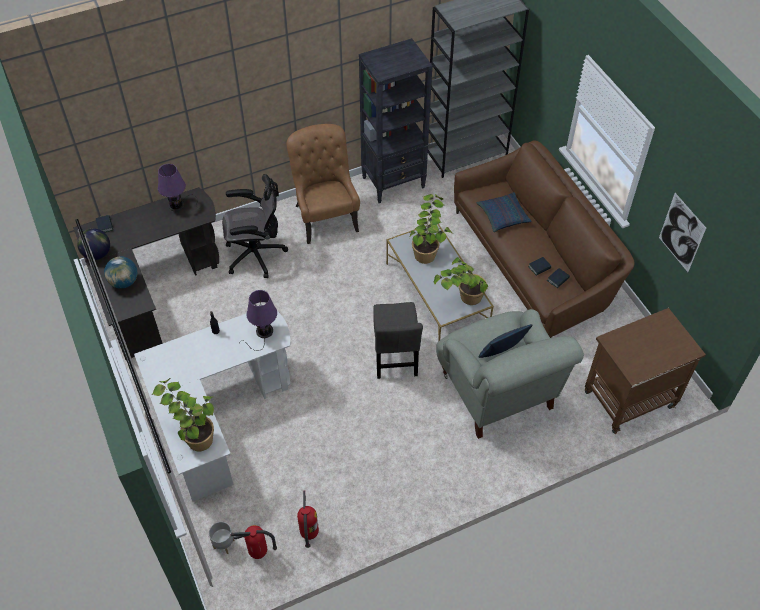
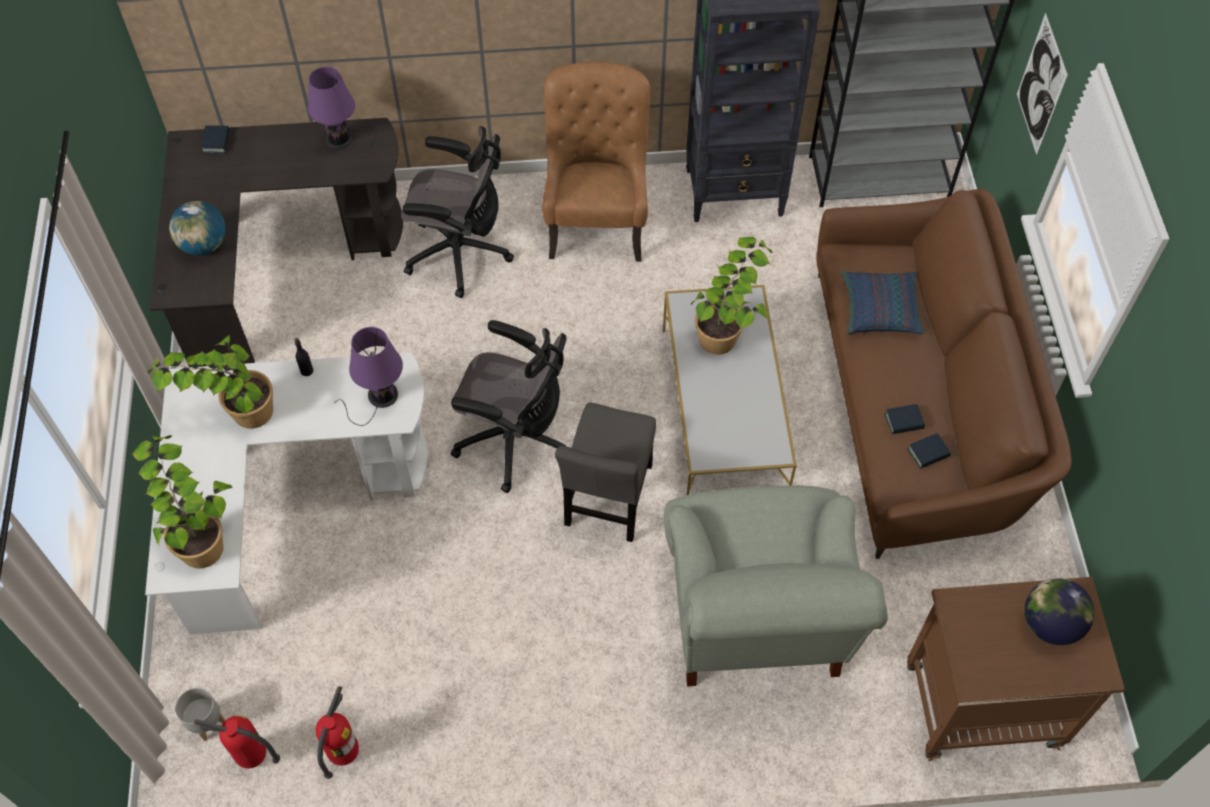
camera: 20 degrees right, 5 degrees up
(97, 254) = (184, 186): globe -> globe (1050, 624)
(330, 343) = (513, 439): none -> office chair
(460, 300) = (744, 436): potted plant -> potted plant (231, 412)
(502, 353) = (765, 558): blue pillow -> none
(681, 233) = (1161, 449): picture -> picture (1041, 85)

